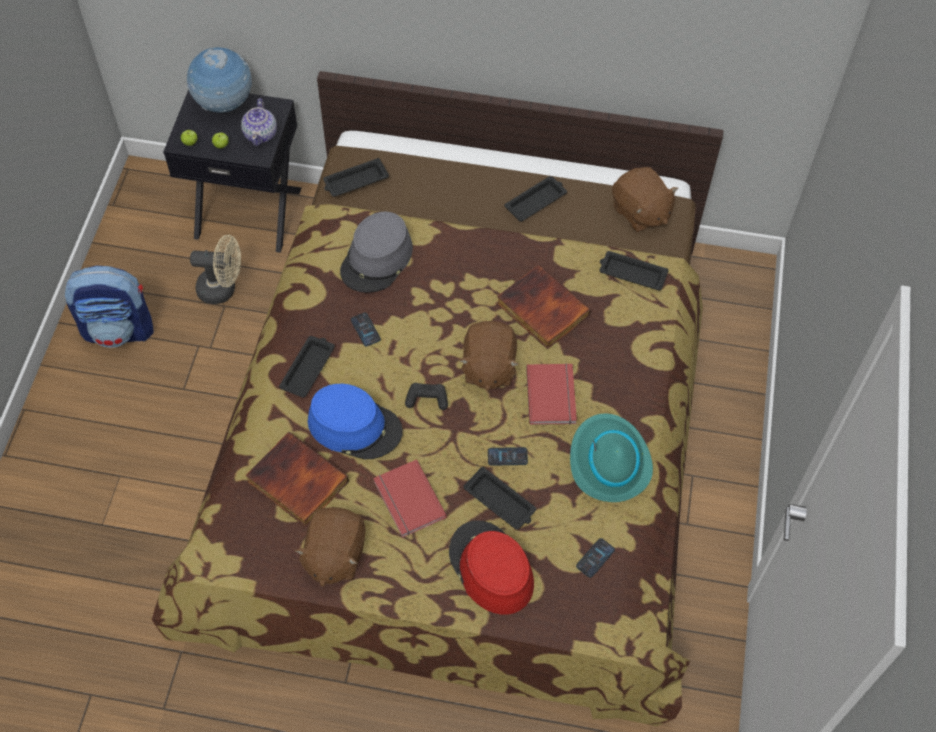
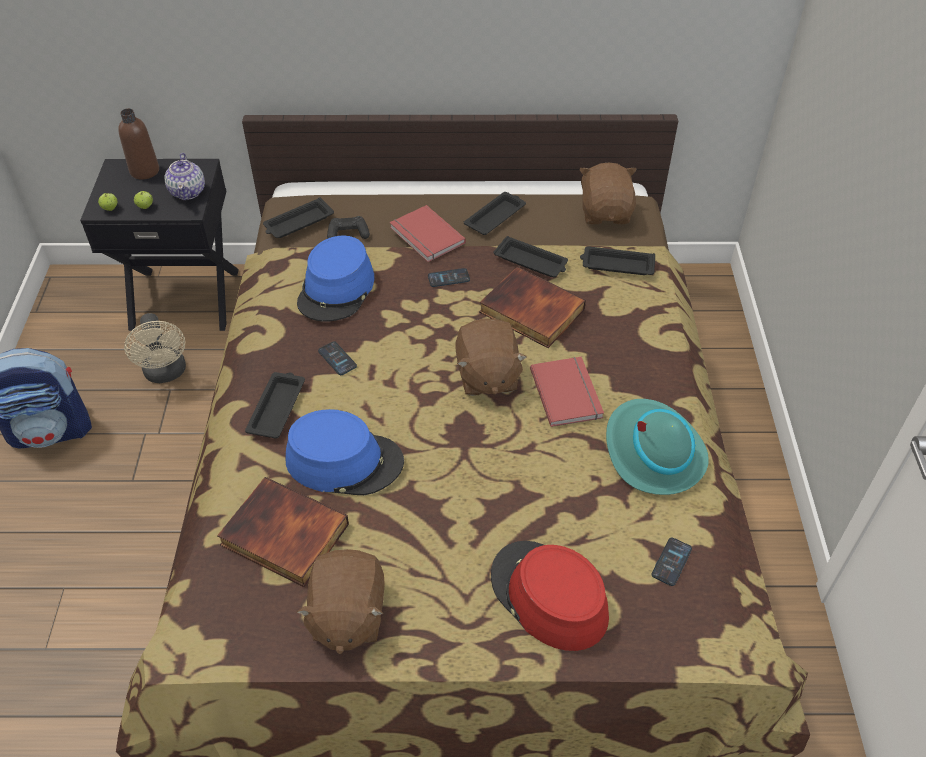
camera: 10 degrees left, 10 degrees down
(223, 289) = (166, 373): beige fan -> beige fan turned 75 degrees clockwise
(224, 104) = (144, 171): globe -> brown bottle
(377, 259) = (336, 289): grey hat -> blue hat
(407, 500) = (426, 534): red book -> red book (425, 236)
(427, 399) = (424, 419): black game controller -> black game controller (348, 234)
(500, 502) = (539, 516): black tray -> black tray (531, 262)
(507, 457) = (534, 465): phone -> phone (448, 278)
(640, 212) = (606, 213): brown plush toy -> brown plush toy turned 135 degrees counterclockwise

